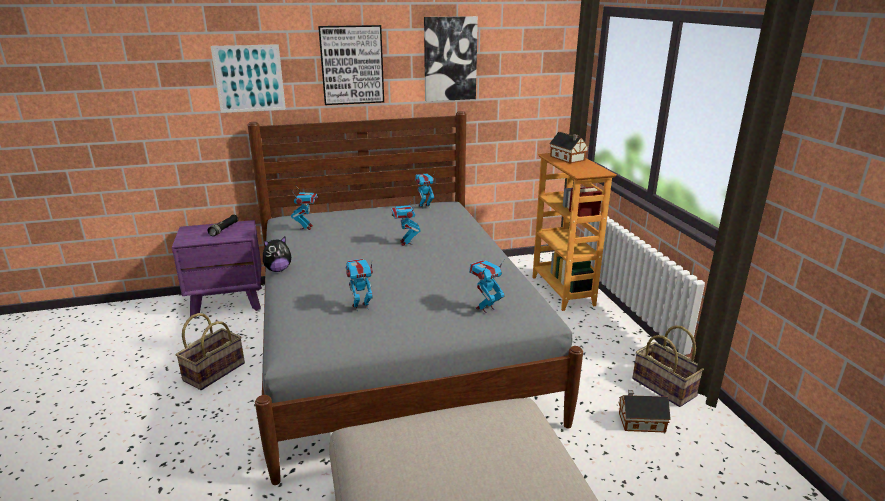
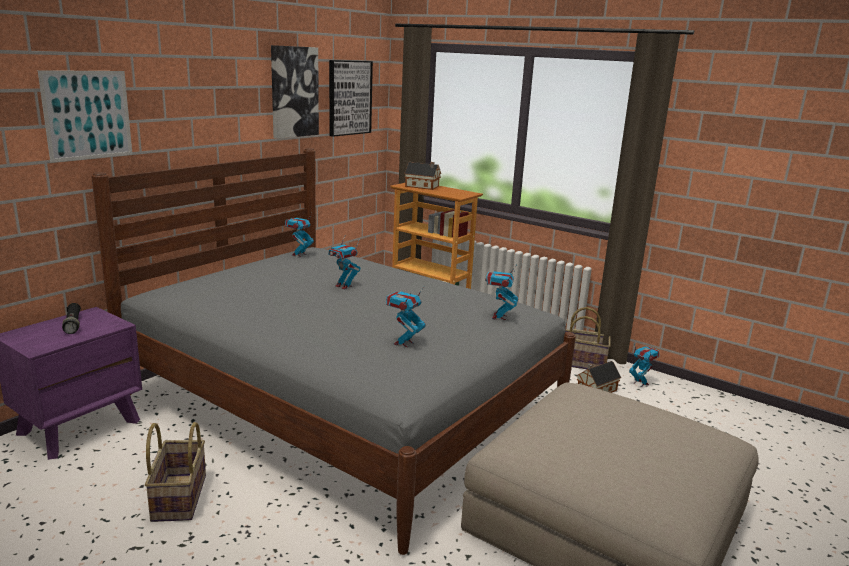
camera: 40 degrees left, 5 degrees down
(278, 270) = (251, 339): plush toy -> none
(306, 227) = (209, 295): toy robot -> toy robot (640, 383)
(352, 65) = (203, 98): picture -> picture (349, 98)

